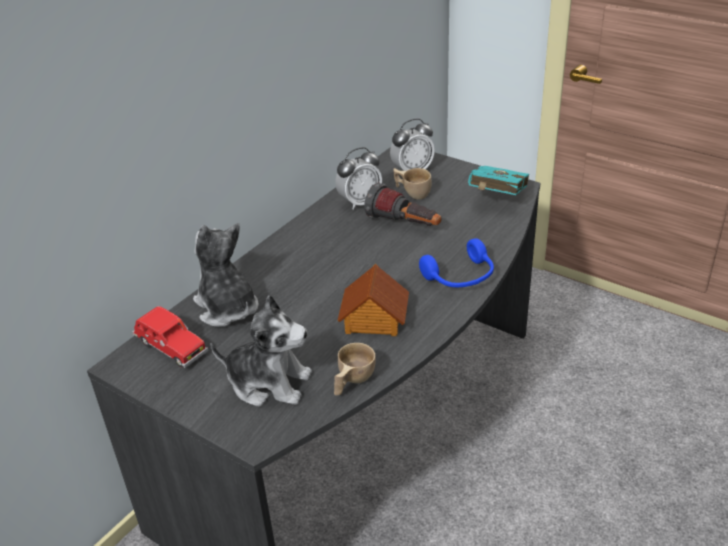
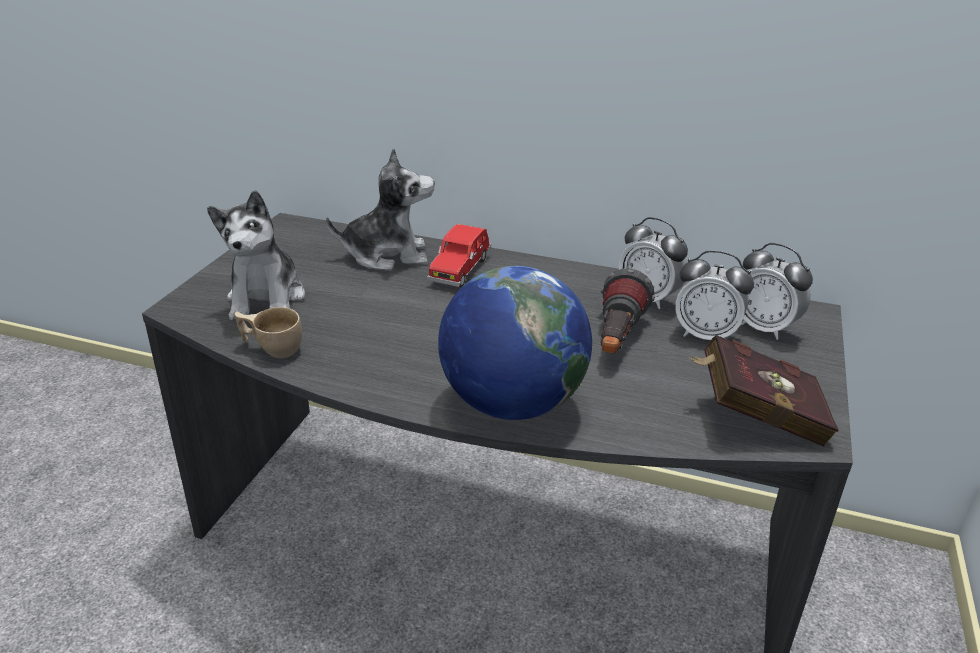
camera: 70 degrees right, 5 degrees down
(171, 348) = (316, 240): red toy car -> red toy car (460, 270)
(227, 308) = (387, 255): plush toy -> plush toy turned 45 degrees clockwise
(373, 320) = (391, 346): toy house -> none
(412, 193) = (705, 335): beige cup -> alarm clock
(461, 277) = (511, 404): blue headphones -> globe
(496, 198) = (754, 415): turquoise book -> red book

